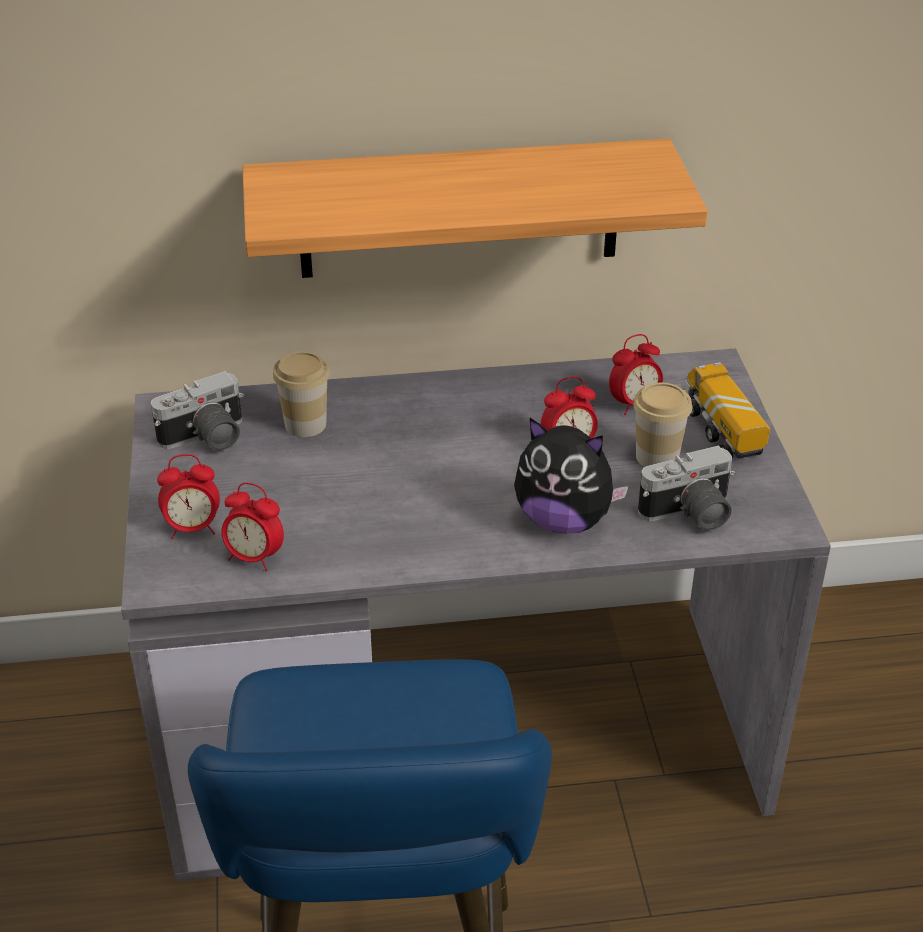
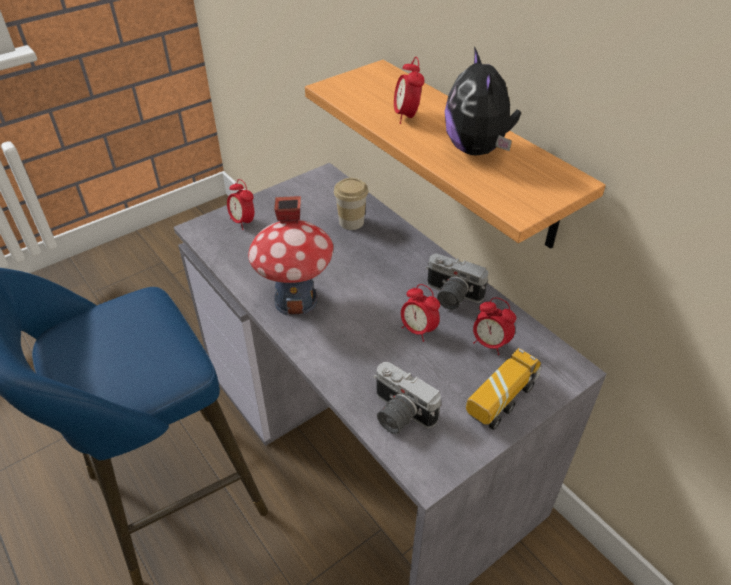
camera: 60 degrees right, 5 degrees up
(206, 439) = (312, 197): camera -> camera (450, 296)
(254, 558) = (234, 250): alarm clock -> alarm clock (406, 116)
(424, 531) = (296, 300): none -> toy house
(564, 520) = (347, 354): plush toy -> plush toy (477, 149)
(657, 457) = (445, 375): cup -> none

